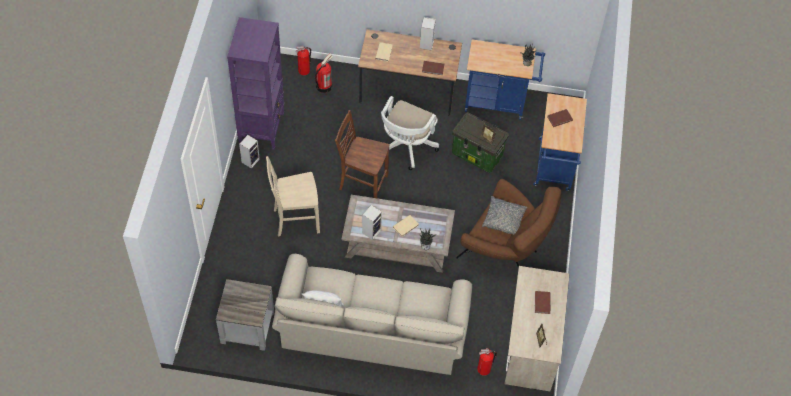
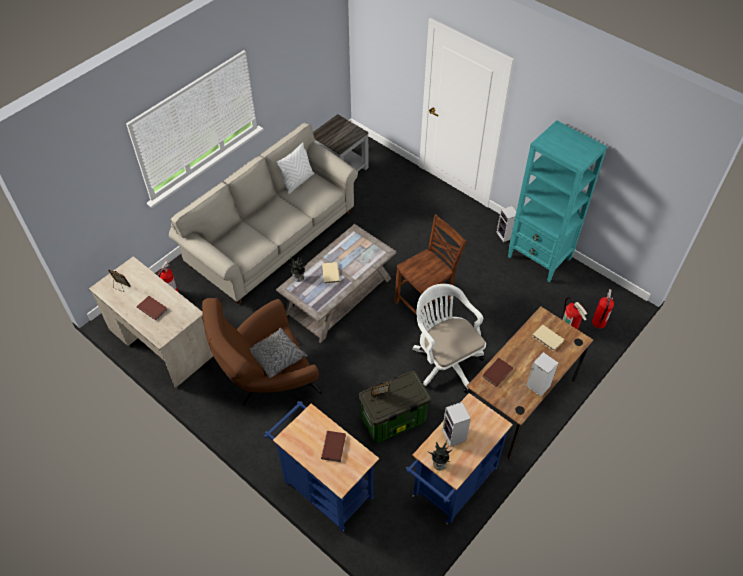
camera: 125 degrees right, 5 degrees down
(262, 128) = (539, 258): purple bookcase -> turquoise bookcase
(295, 220) = (418, 238): beige chair -> none
(371, 231) = (345, 247): speaker -> speaker (454, 436)

